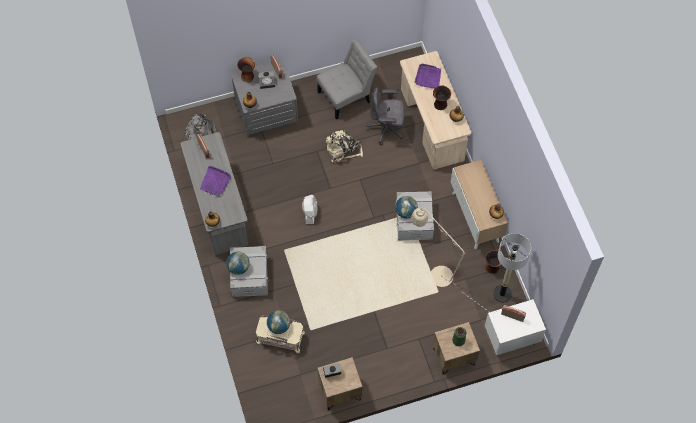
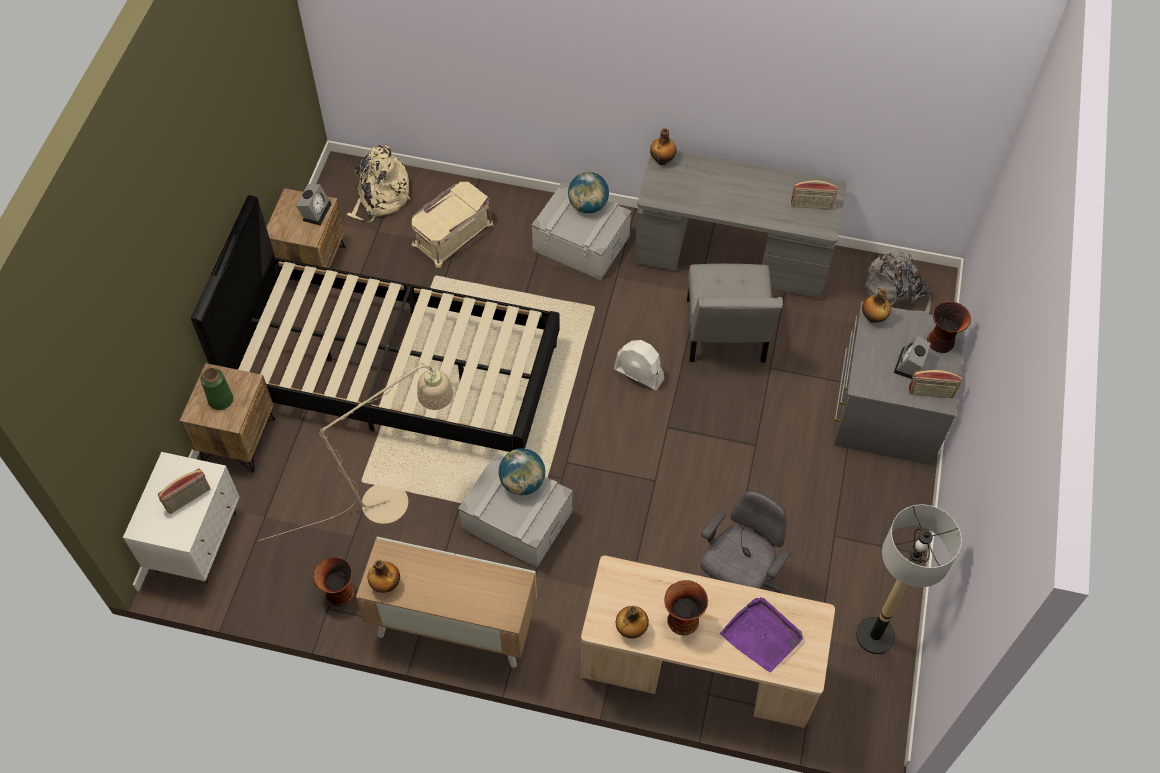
camera: 120 degrees right, 5 degrees down
(215, 182) = (737, 194): purple tray -> none
(279, 326) = (455, 213): globe -> none
(343, 149) = (734, 486): beige backpack -> beige backpack (380, 198)
(346, 95) = (851, 554): grey chair -> grey chair (725, 335)
(375, 314) = (394, 372): none -> black bed
(502, 294) = (281, 578): floor lamp -> floor lamp (875, 636)

